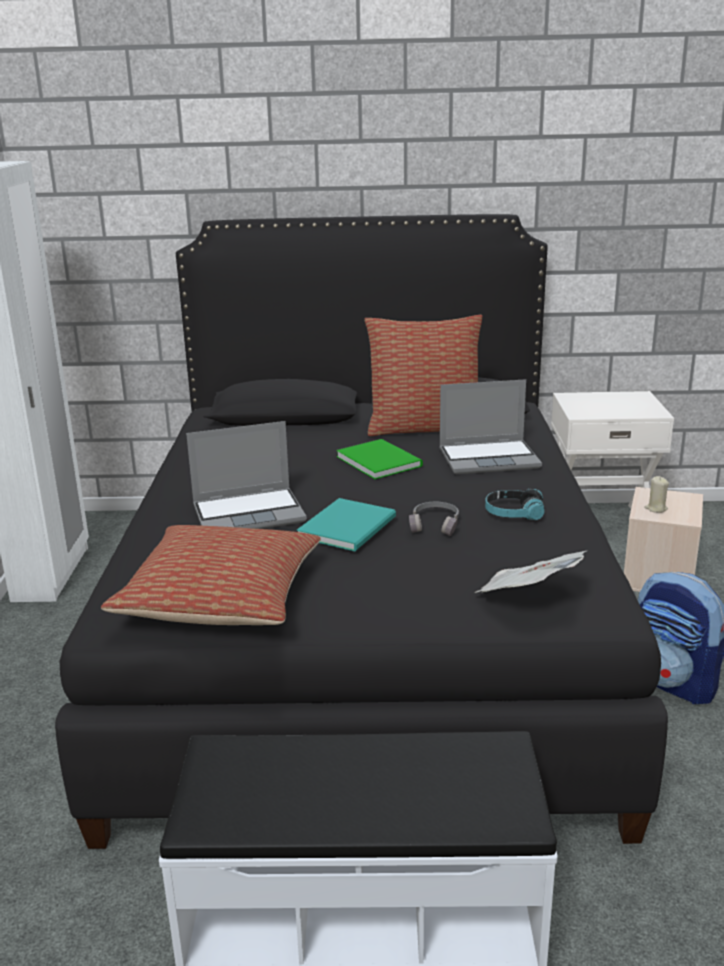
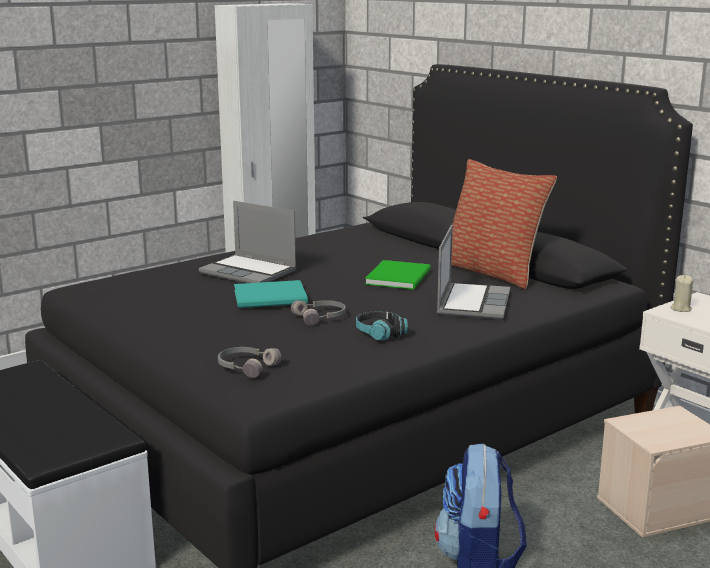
camera: 50 degrees right, 5 degrees down
(221, 598) = (133, 299): pillow -> none
(489, 458) = (472, 303): laptop -> laptop turned 120 degrees counterclockwise
(528, 597) = (246, 367): newspaper -> grey headphones
(656, 508) = (648, 424): beige candle -> beige candle (680, 308)

